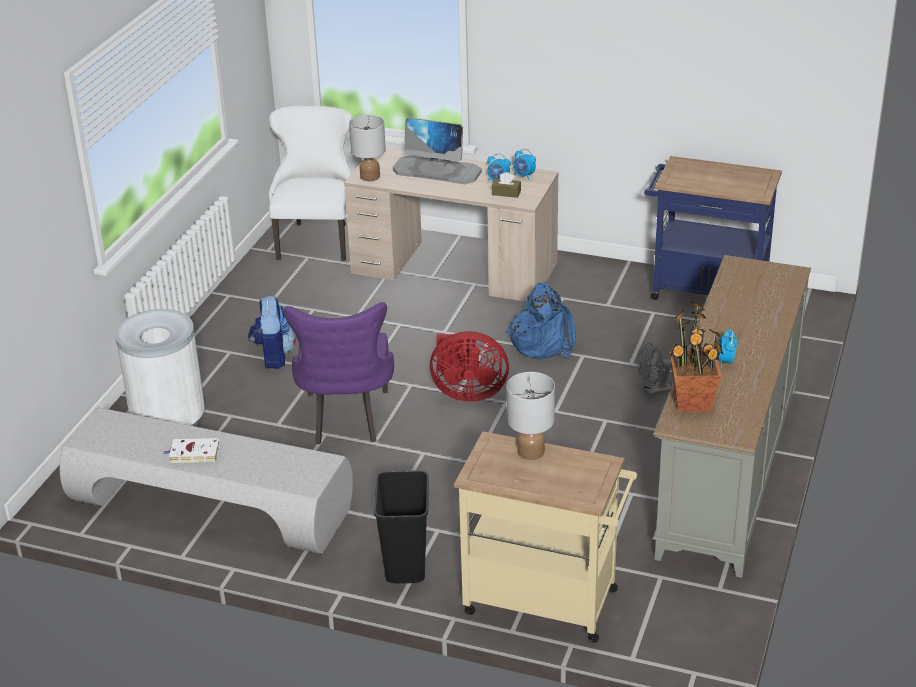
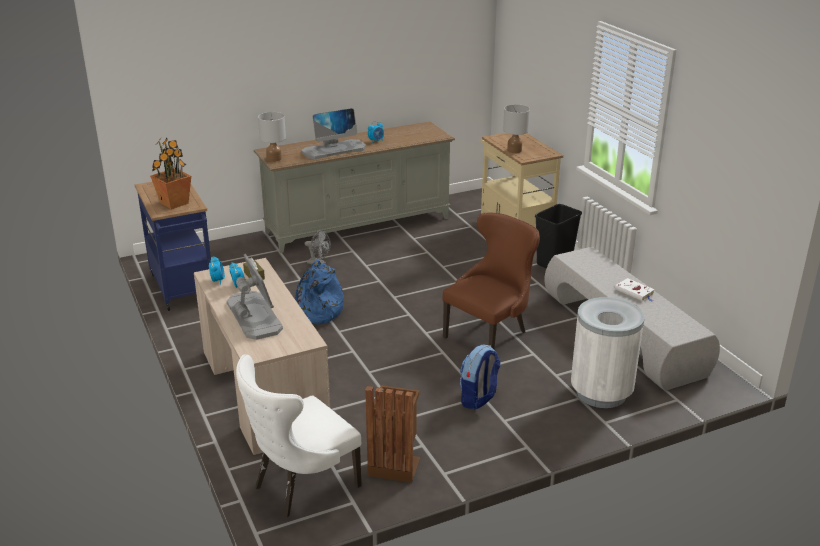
camera: 135 degrees left, 5 degrees down
(273, 281) = (394, 464): none -> brown trash can
(346, 419) = (489, 335): purple chair -> brown chair
(370, 177) = (302, 338): grey table lamp -> grey table lamp (274, 158)
(467, 392) = (403, 312): red fan -> none
(692, 403) = (420, 137): potted plant -> potted plant (174, 203)
(731, 317) = (334, 150): none -> monitor

